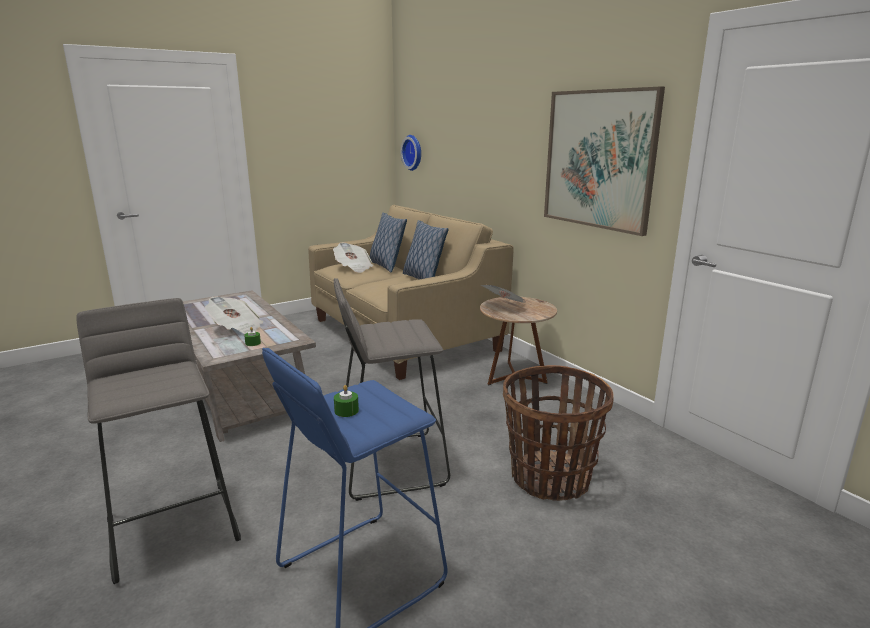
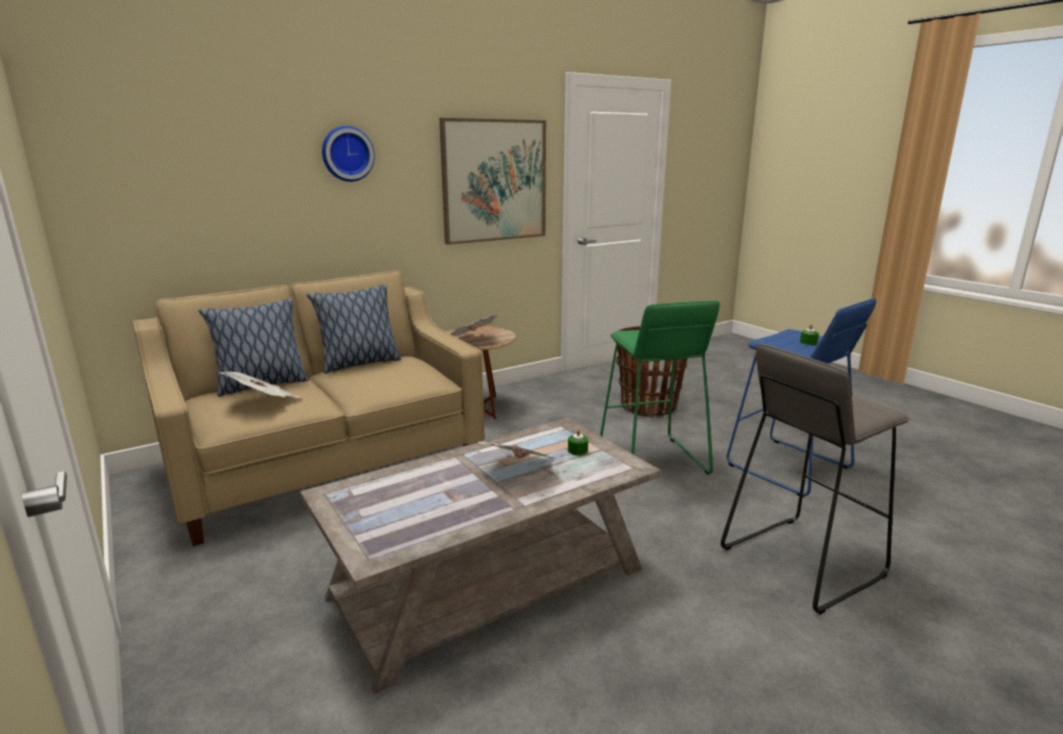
camera: 90 degrees left, 0 degrees up
(391, 464) = (651, 461): grey stool -> green stool
(413, 152) = (131, 206): wall clock -> wall clock (347, 154)

